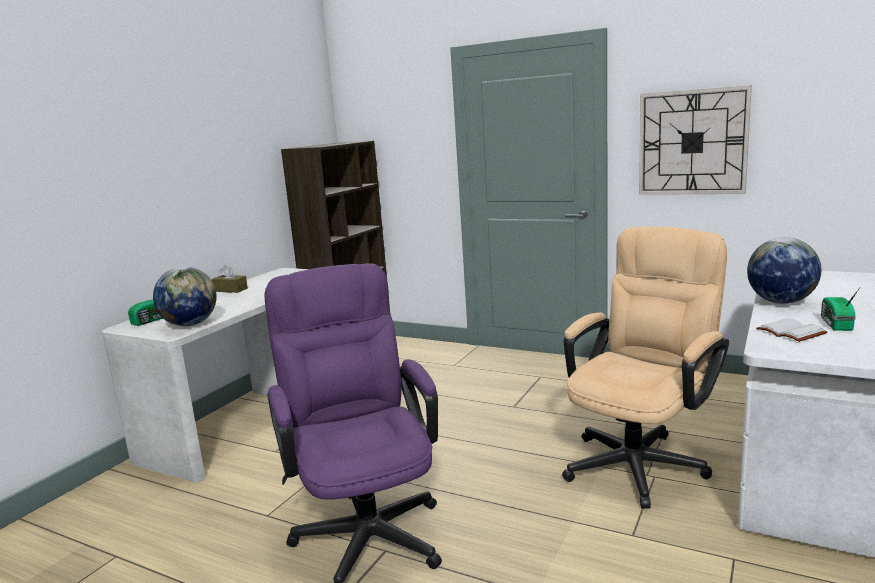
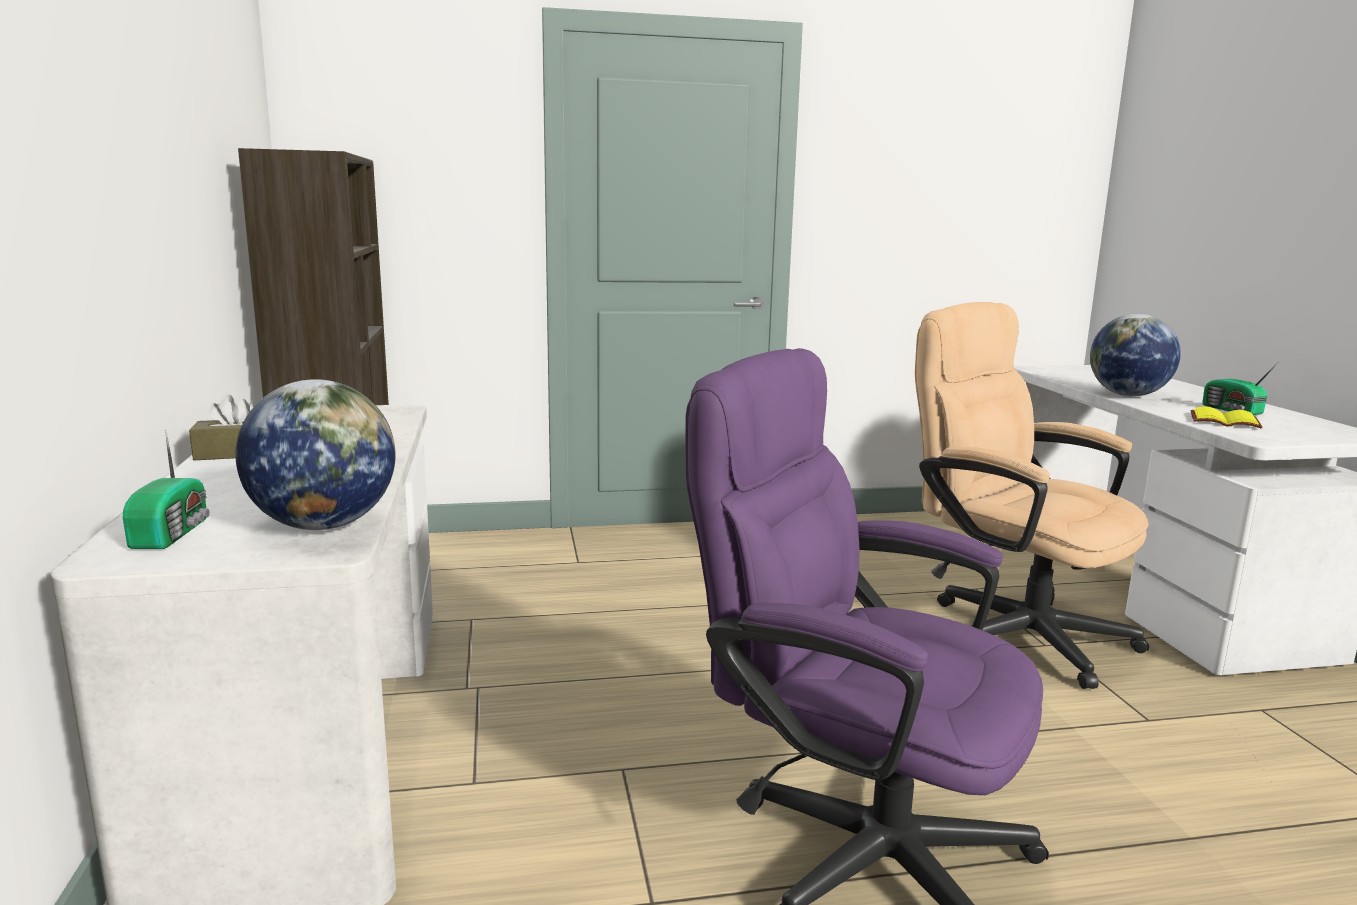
camera: 40 degrees left, 0 degrees up
(641, 460) = (1011, 629): beige office chair -> beige office chair turned 45 degrees counterclockwise
(692, 142) = (904, 203): wall clock -> none
(789, 332) = (1223, 421): white book -> yellow book

